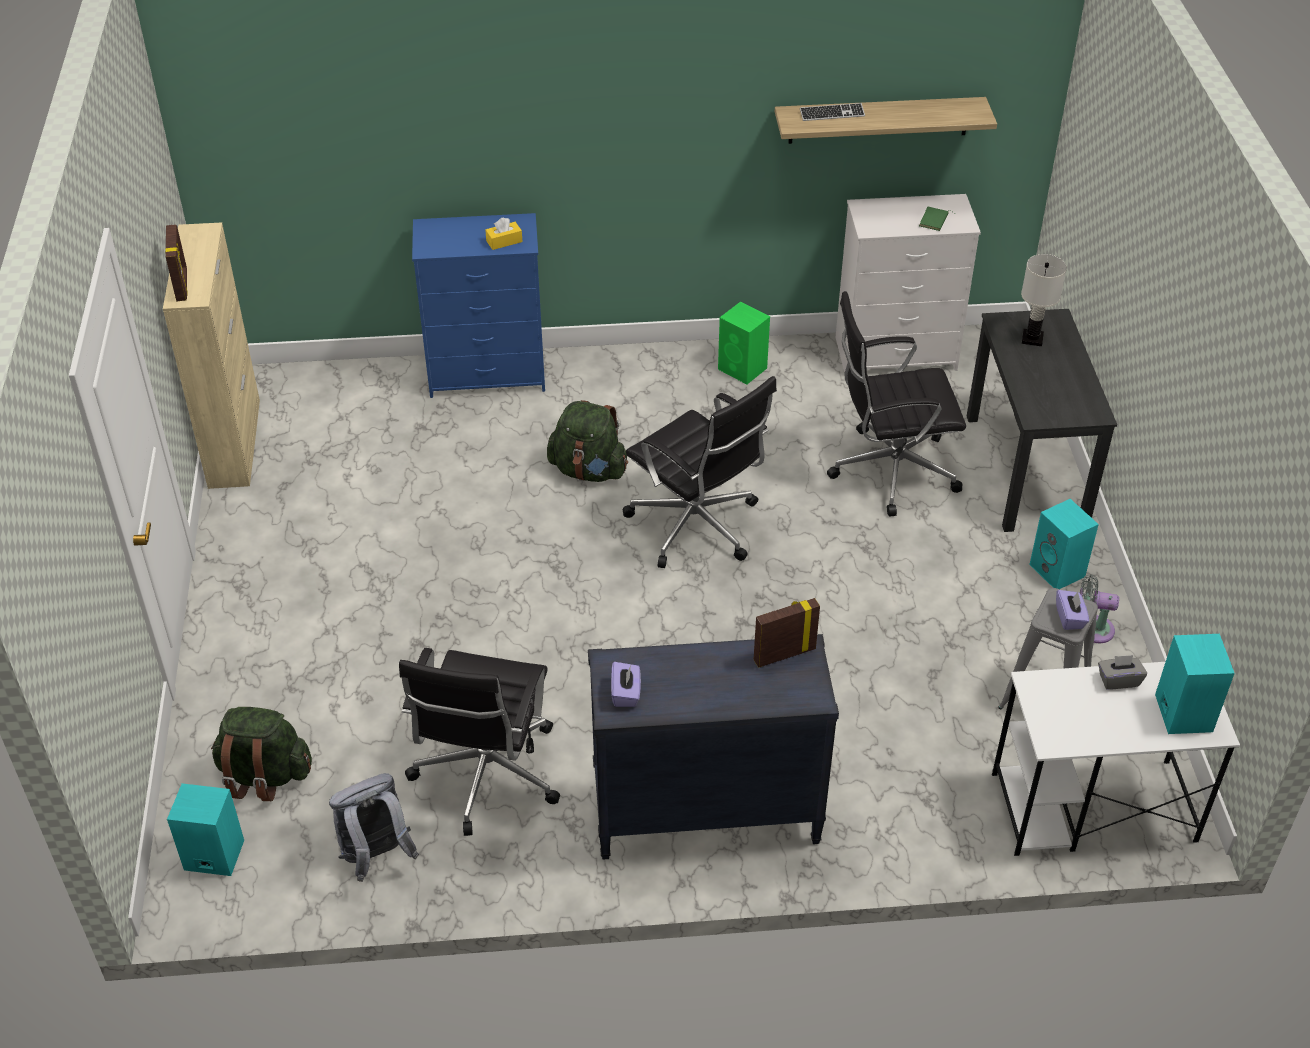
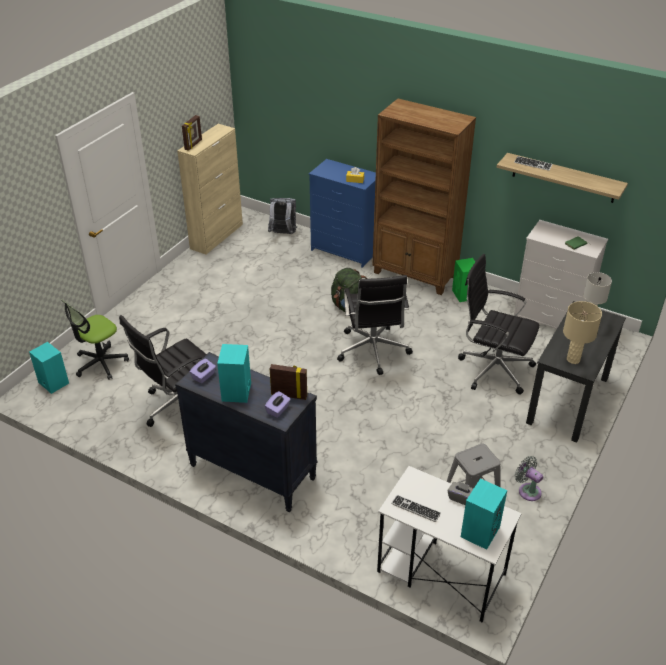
camera: 35 degrees right, 5 degrees down
(264, 775) = (100, 363): green backpack -> office chair
(376, 856) = (108, 415): grey backpack -> grey backpack (283, 234)
(640, 368) = (415, 275): none -> brown bookcase
(1058, 571) = (537, 455): turquoise speaker -> turquoise speaker (237, 392)
(1063, 404) = (573, 359): none -> beige table lamp
(1070, 618) = (478, 461): purple tissue box -> purple tissue box (278, 410)
(1080, 728) = (415, 509): none -> keyboard

